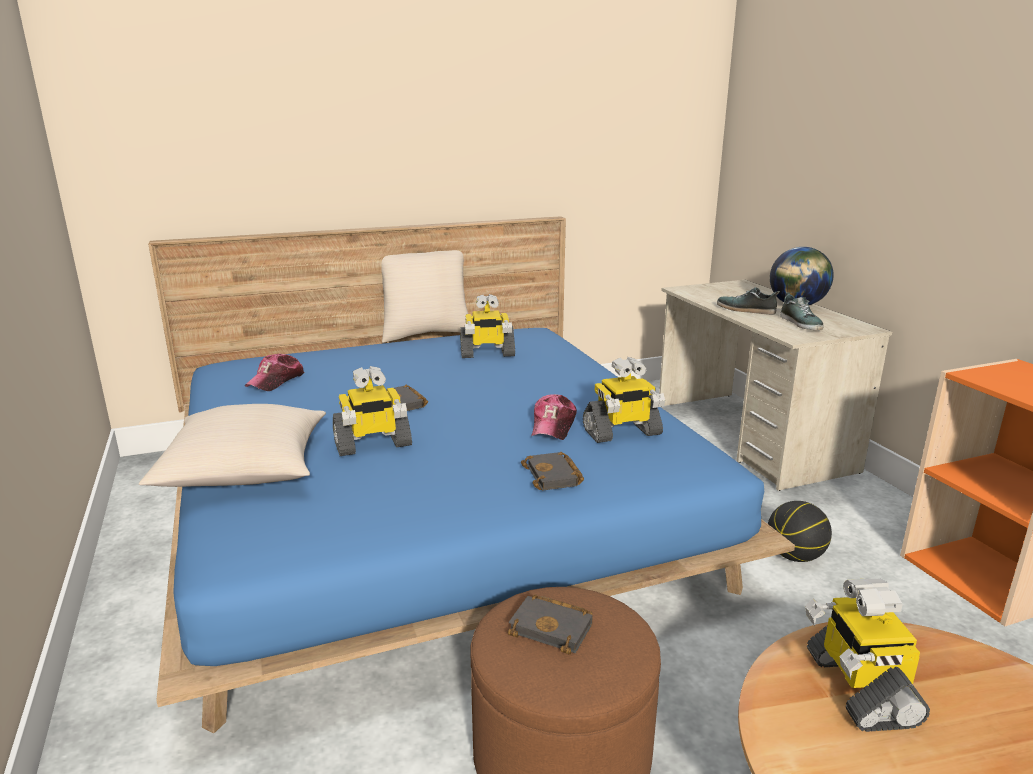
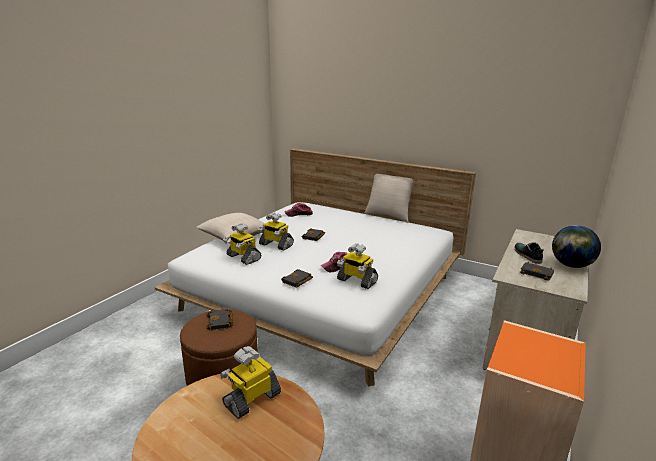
camera: 50 degrees right, 0 degrees up
(435, 514) = (323, 292): blue bed -> white bed
(487, 353) = (387, 231): toy robot -> toy robot (243, 258)
(795, 556) = (425, 394): basketball -> none
(801, 323) = (537, 273): shoe -> black book

